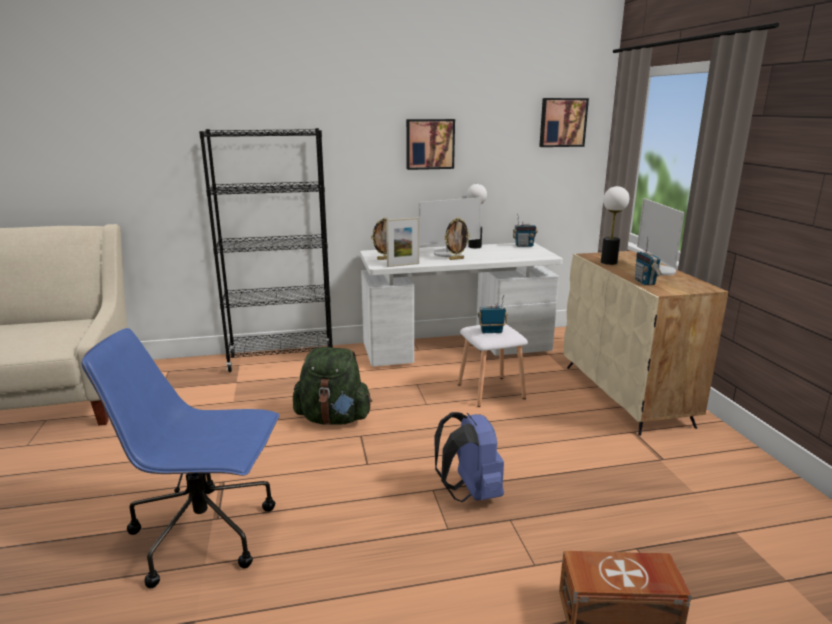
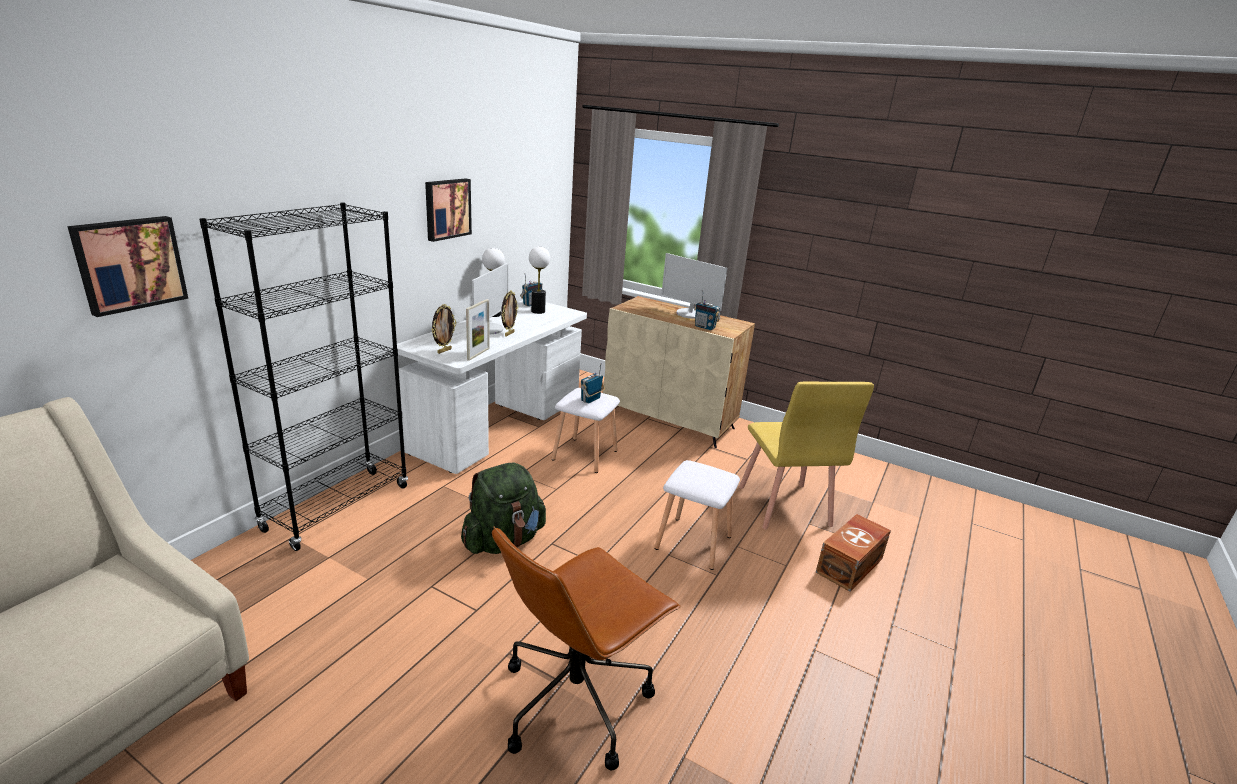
camera: 50 degrees left, 5 degrees up
(206, 534) = (576, 700): blue office chair -> brown office chair
(470, 493) = (692, 542): blue backpack -> white stool
(562, 122) = (544, 175): picture -> picture (129, 264)
(608, 262) = (649, 312): table lamp -> table lamp (538, 311)
(631, 517) = (783, 506): none -> yellow chair

